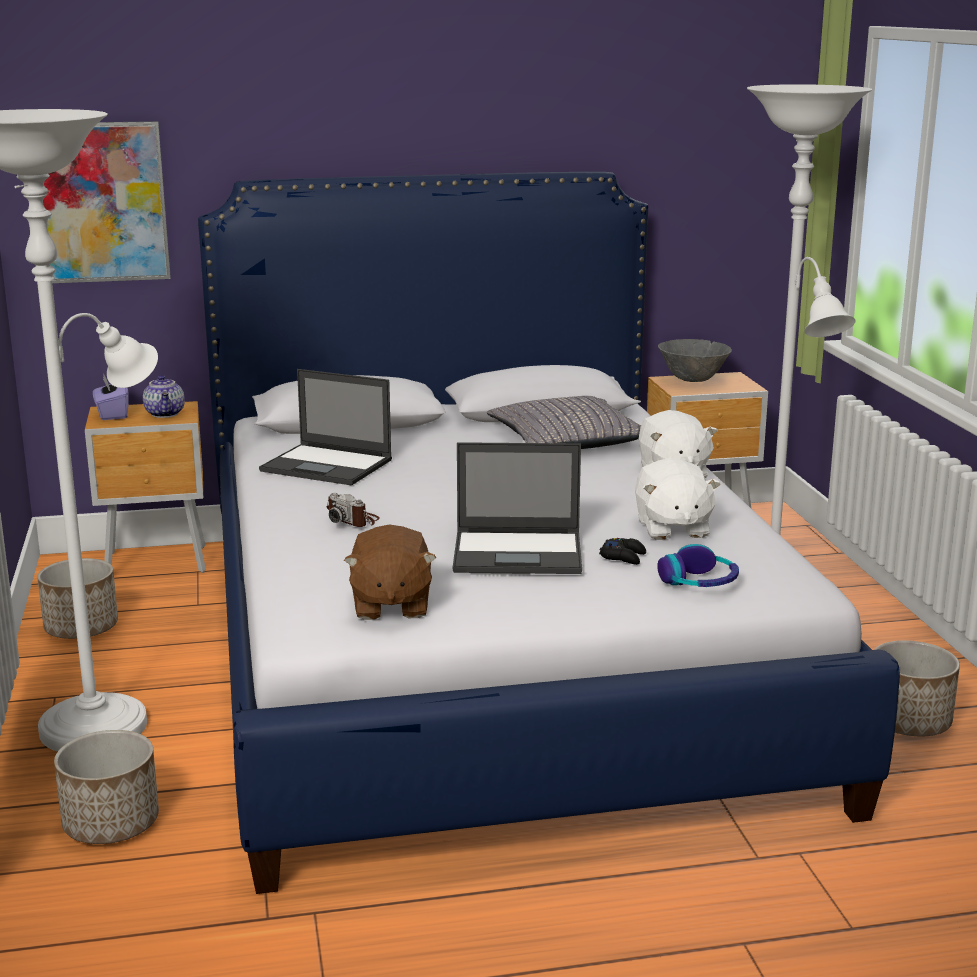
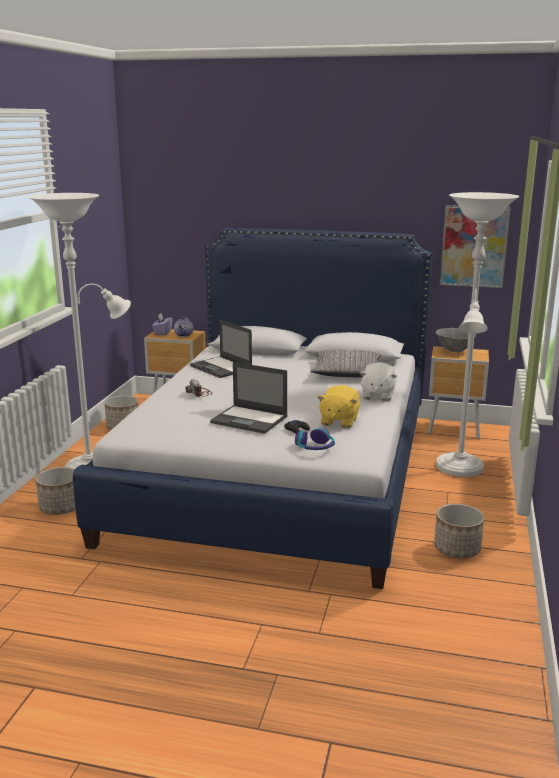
camera: 25 degrees right, 0 degrees up
(102, 202) = (168, 234): picture -> picture (474, 246)
(390, 605) = (167, 432): brown plush toy -> none
(671, 528) = (338, 421): white plush toy -> yellow plush toy

